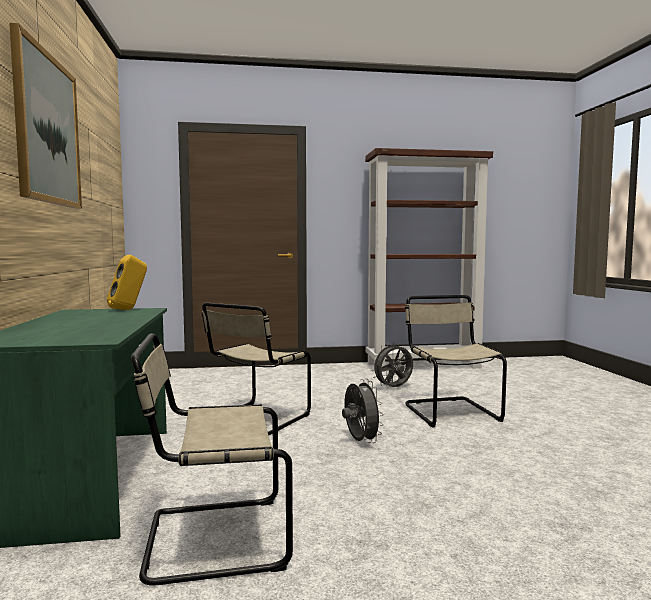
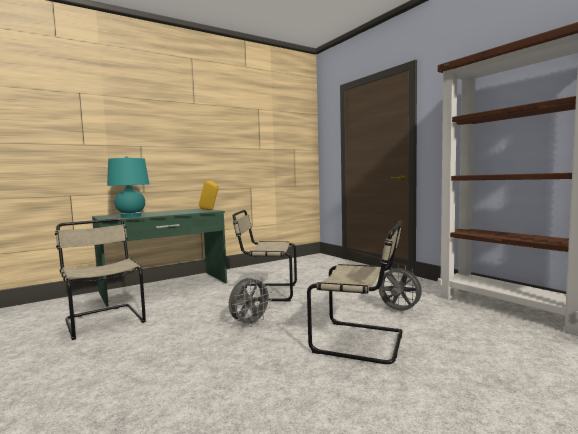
camera: 65 degrees right, 0 degrees up
(47, 129) = (196, 119): picture -> none
(100, 332) = (131, 216): none -> turquoise table lamp
(449, 412) = (362, 342): beige chair -> beige chair turned 60 degrees clockwise

